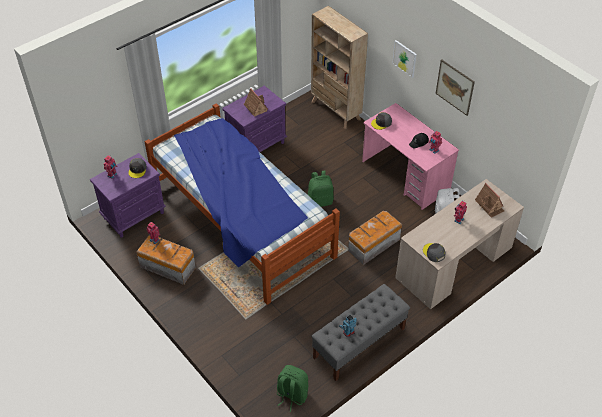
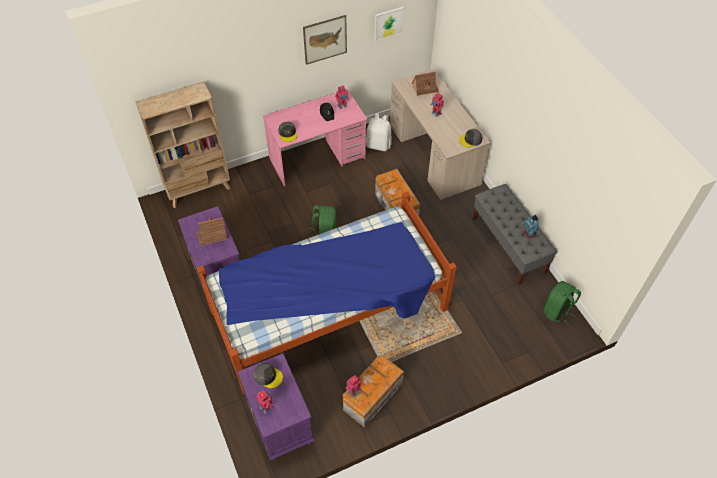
camera: 75 degrees left, 5 degrees up
(404, 58) = (257, 65): picture -> picture (388, 23)

